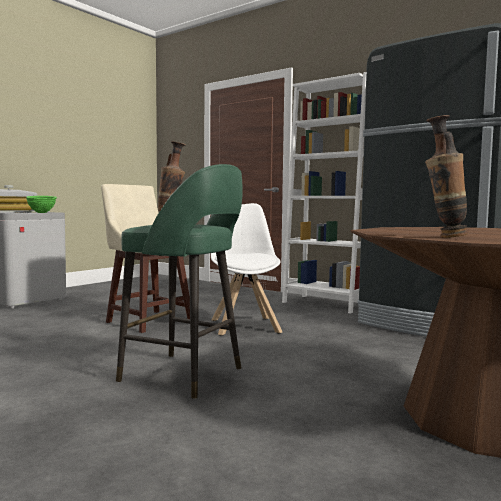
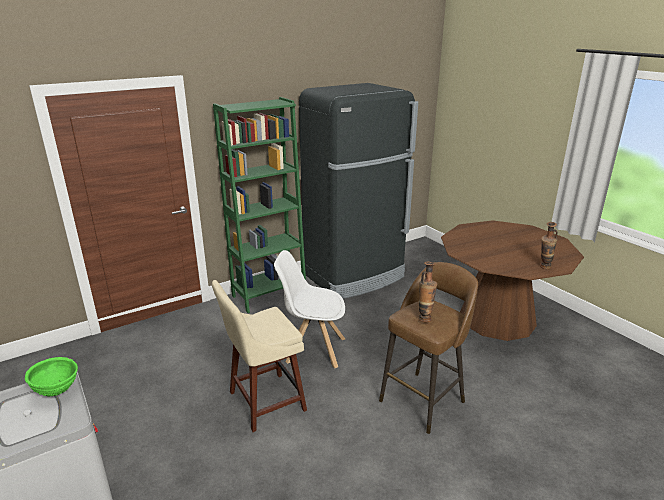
camera: 70 degrees left, 20 degrees up
(184, 375) = (424, 400): green stool -> brown stool
(325, 304) = (269, 295): white bookcase -> green bookcase

